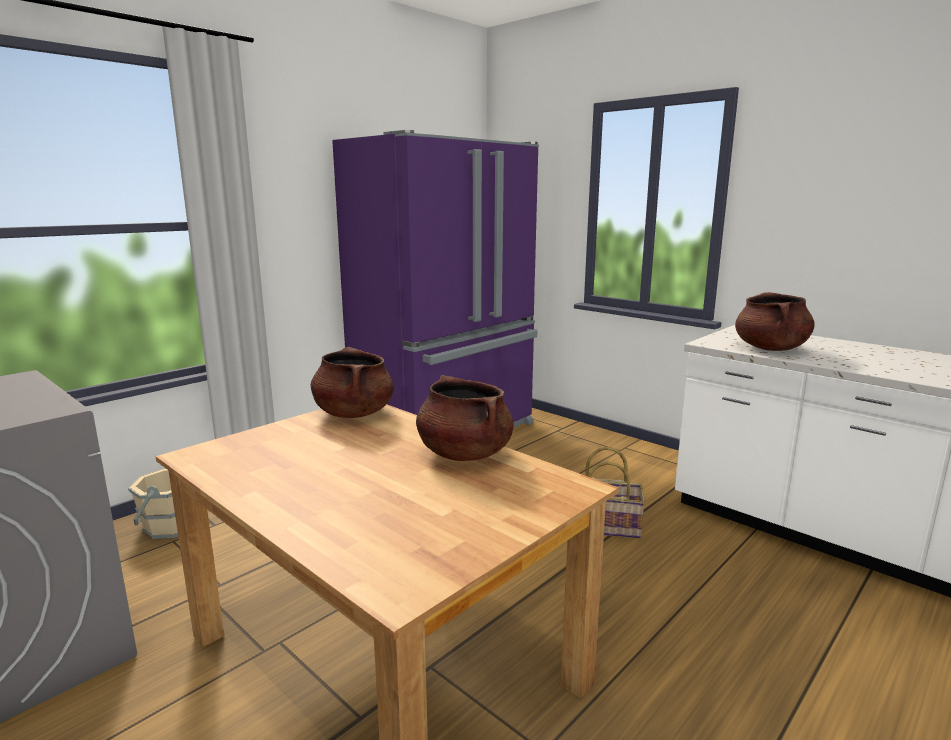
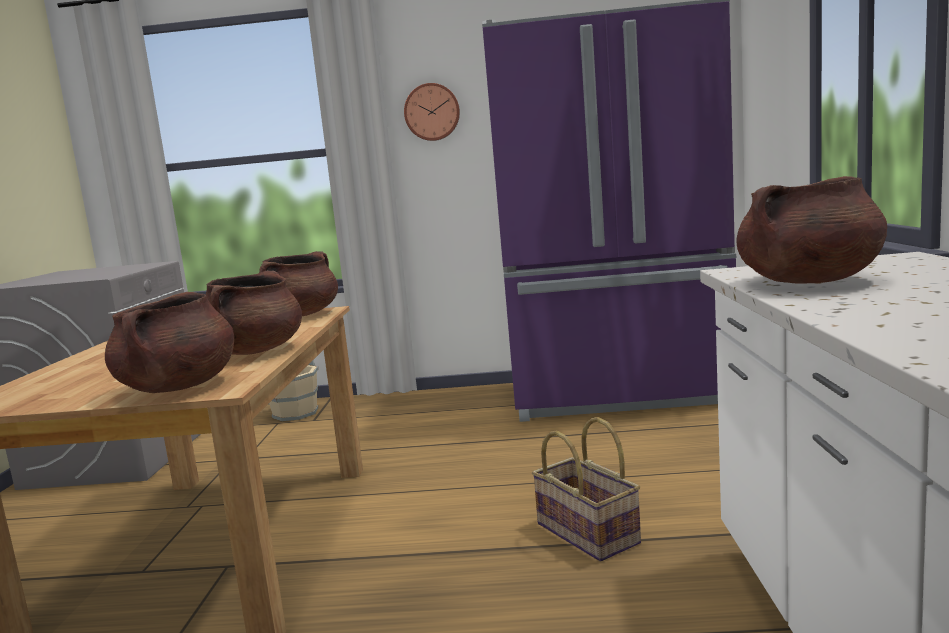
camera: 50 degrees right, 5 degrees down
(284, 193) = (432, 112): none -> wall clock
(535, 498) = (178, 387): none -> brown cooking pot

